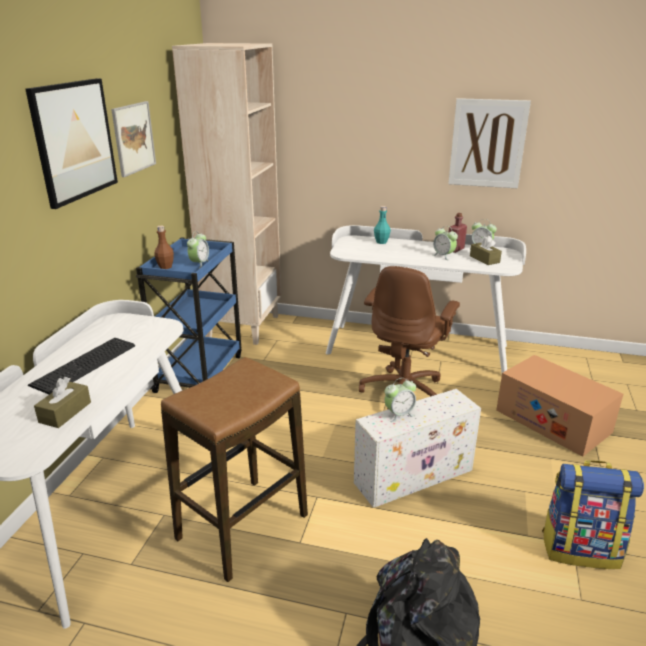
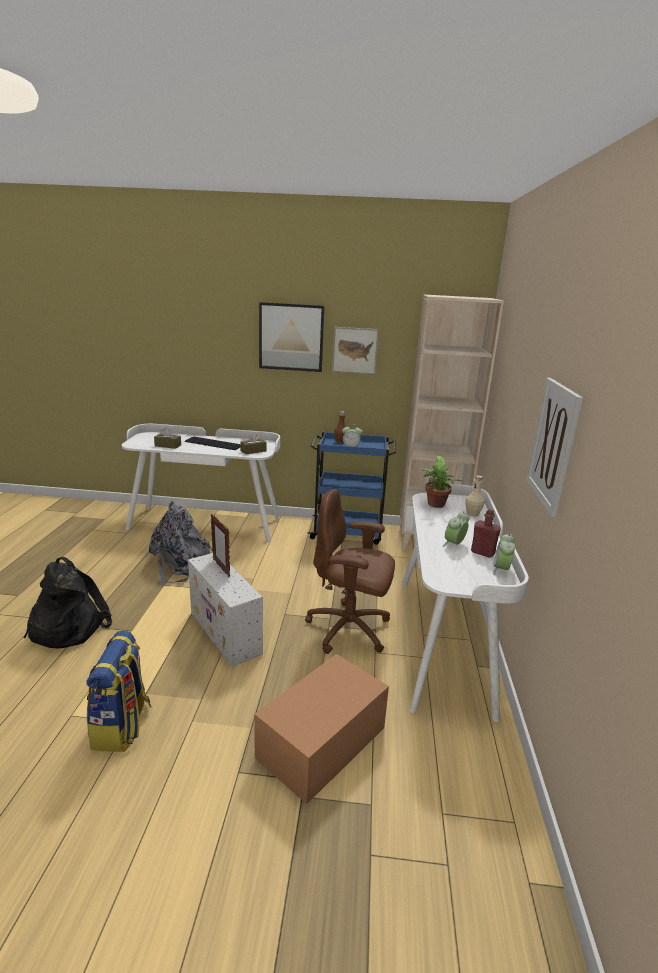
camera: 80 degrees right, 5 degrees down
(242, 528) = (180, 564): stool -> grey backpack
(363, 251) = (436, 505): none -> potted plant
(381, 242) = (472, 514): turquoise bottle -> beige bottle
(399, 414) = (221, 568): alarm clock -> picture frame
(484, 259) = (462, 568): brown tissue box -> brown tissue box (253, 451)

